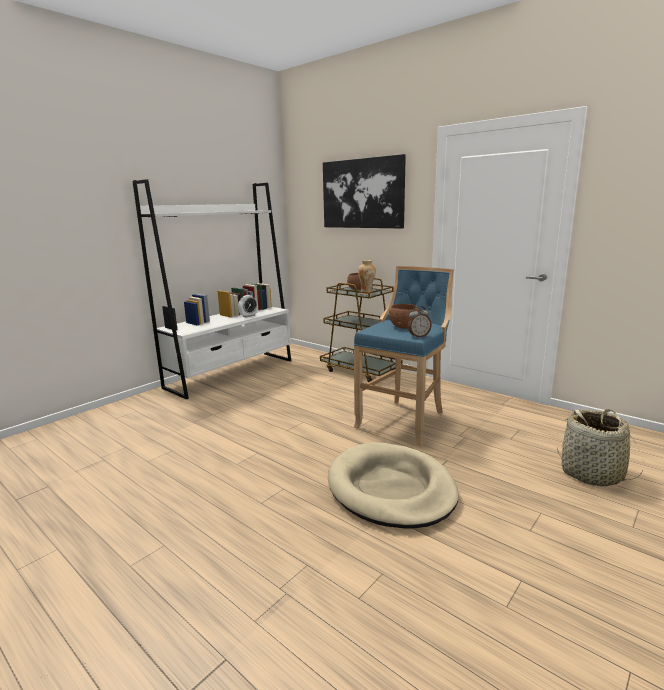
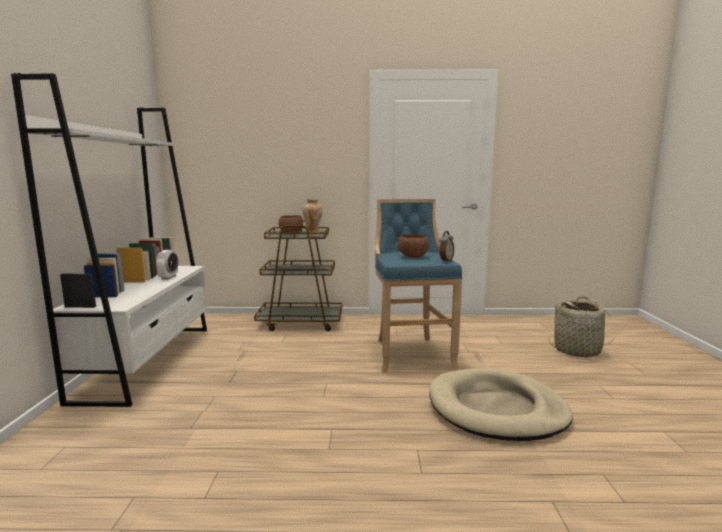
camera: 40 degrees left, 5 degrees down
(362, 193) = (281, 130): picture -> none

